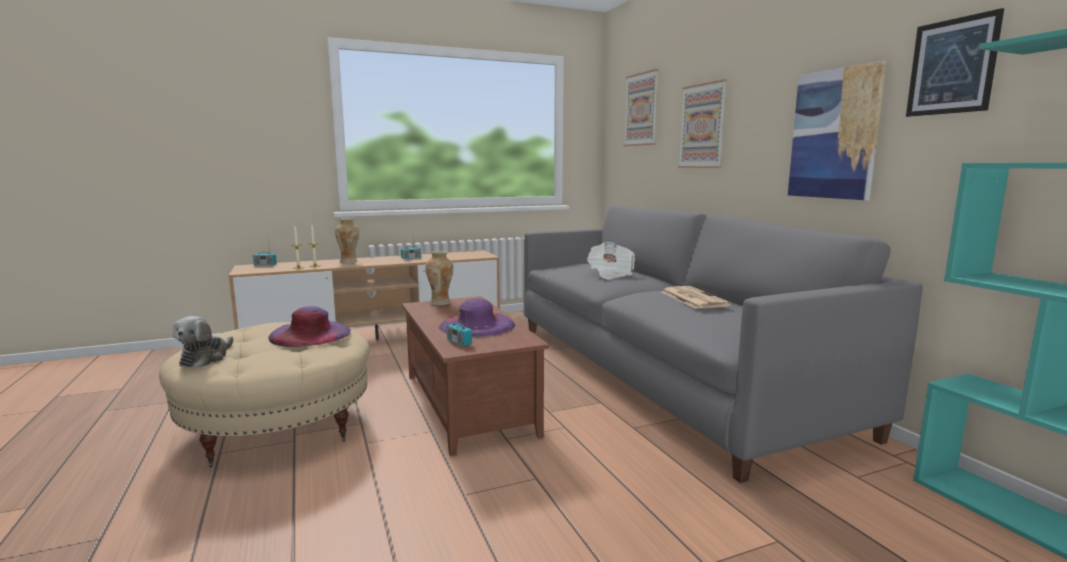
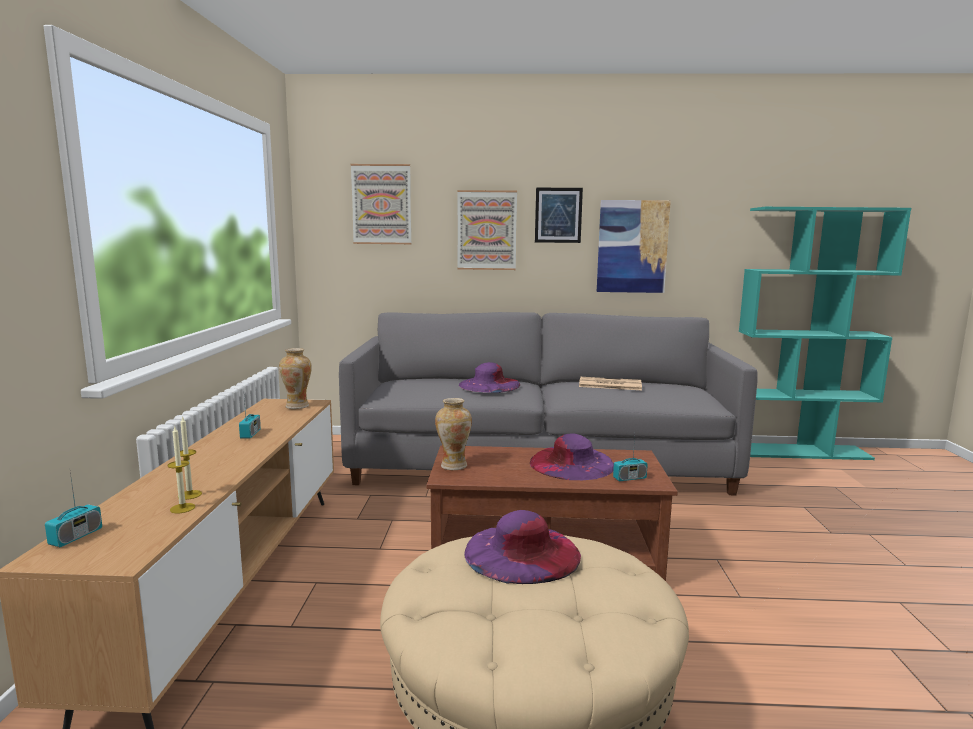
camera: 65 degrees left, 0 degrees up
(206, 358) = (587, 640): plush toy -> none
(349, 262) = (198, 470): vase -> vase (297, 406)
(610, 274) = (489, 385): newspaper -> purple hat
(952, 66) = (711, 211): picture -> picture (558, 215)

